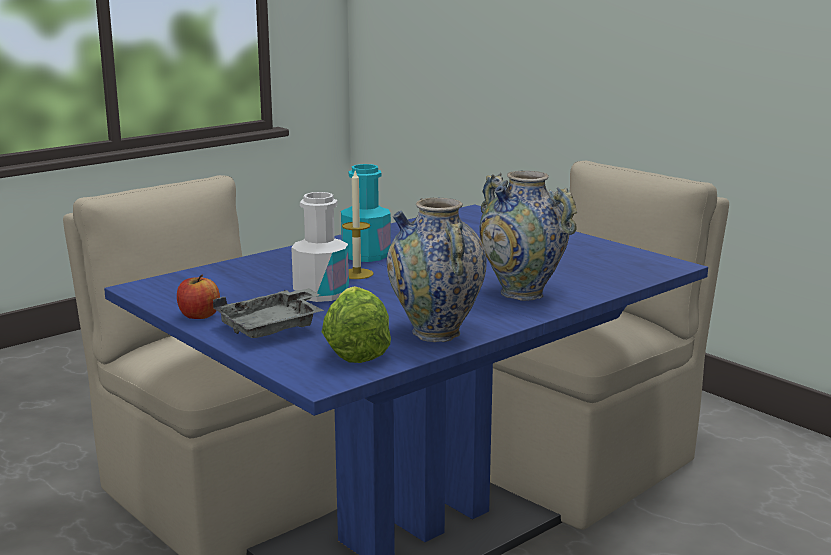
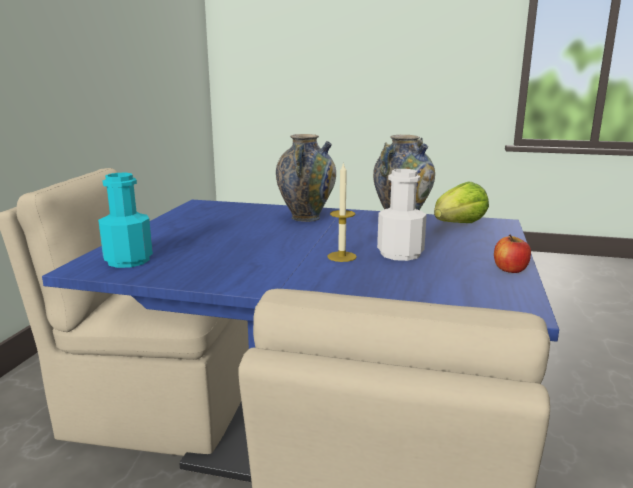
camera: 125 degrees left, 0 degrees up
(273, 327) = (475, 247): grey tray -> none
(366, 255) = (291, 266): turquoise bottle -> turquoise bottle (128, 260)

